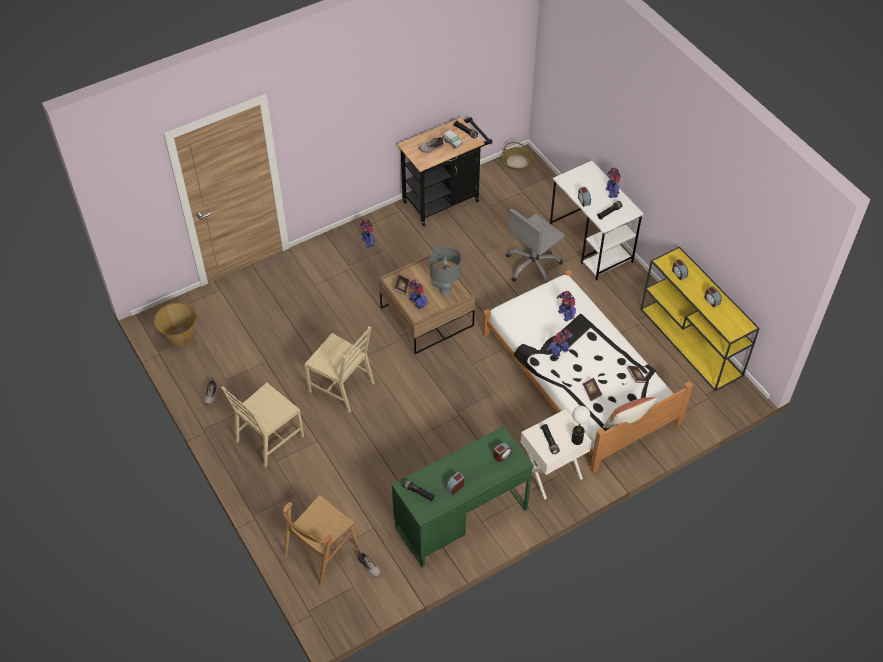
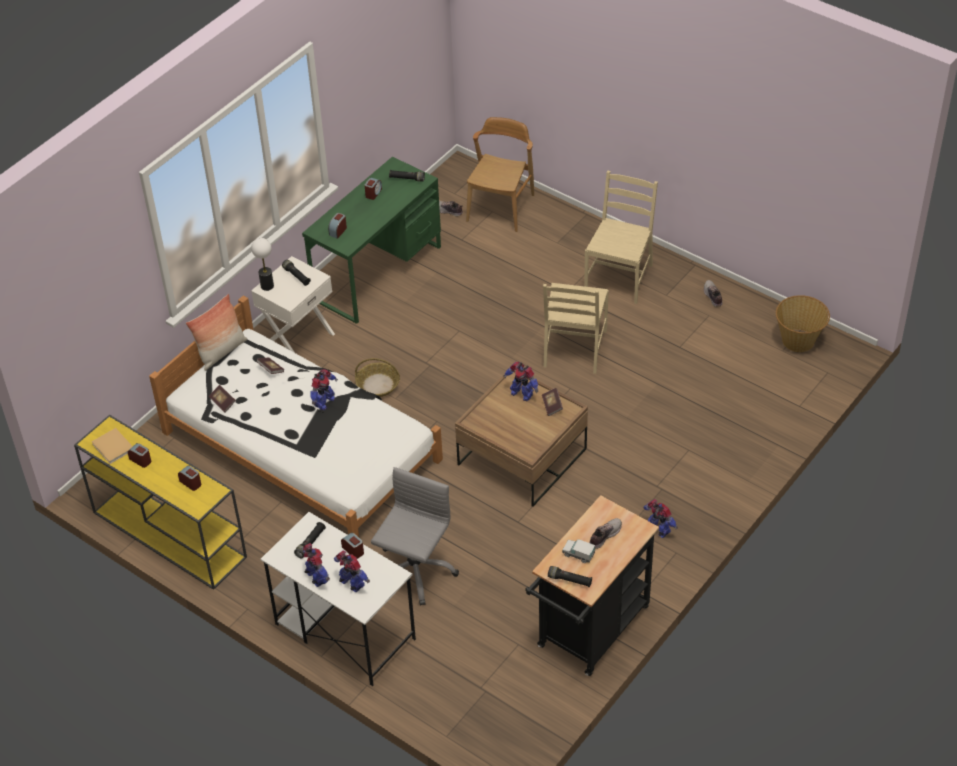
camera: 160 degrees right, 5 degrees down
(342, 387) = (574, 349): beige chair -> beige chair turned 90 degrees counterclockwise
(445, 291) = (496, 419): grey table lamp -> none
(517, 162) = (512, 741): basket -> basket (377, 385)
(565, 314) = (333, 450): toy robot -> toy robot (352, 584)
(730, 316) = (113, 448): none -> beige book

